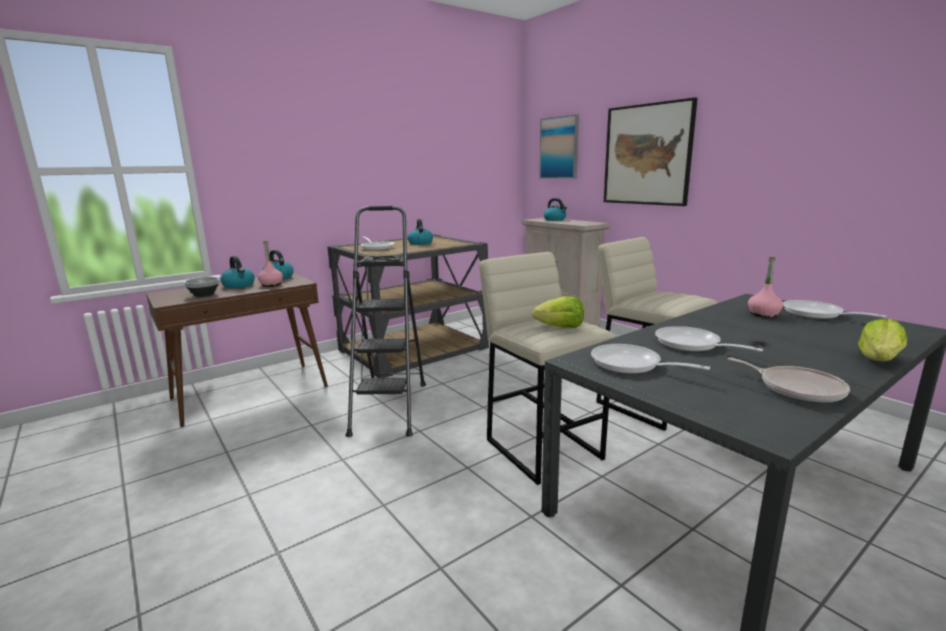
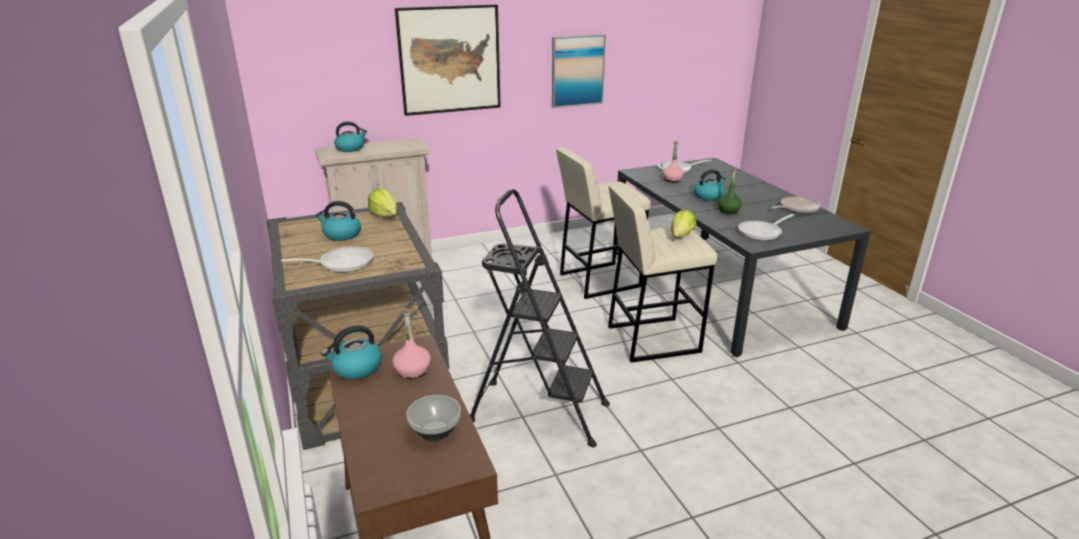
camera: 75 degrees left, 10 degrees up
(239, 285) = (388, 402): kettle -> kettle (708, 196)
(559, 148) = (315, 54): picture -> picture (577, 71)
(692, 345) = (728, 211): frying pan -> green bottle
(879, 360) = (759, 183): lettuce -> lettuce (385, 215)

